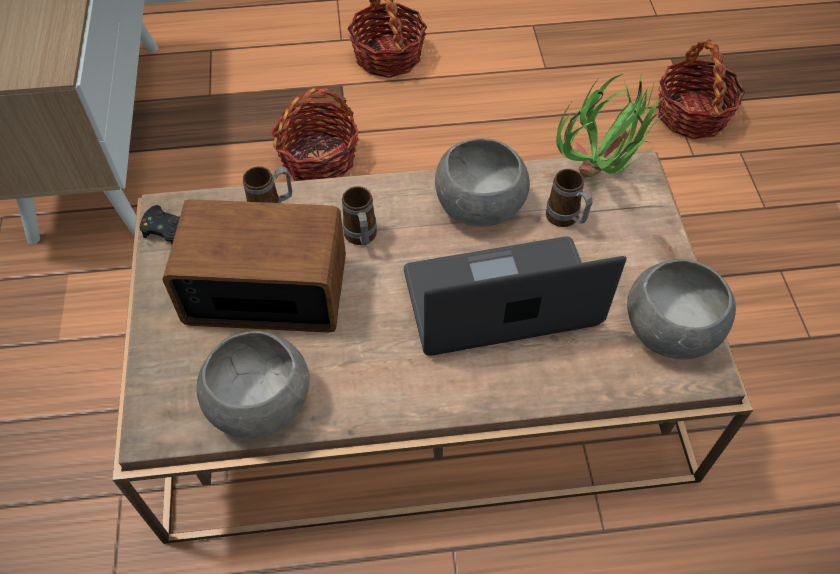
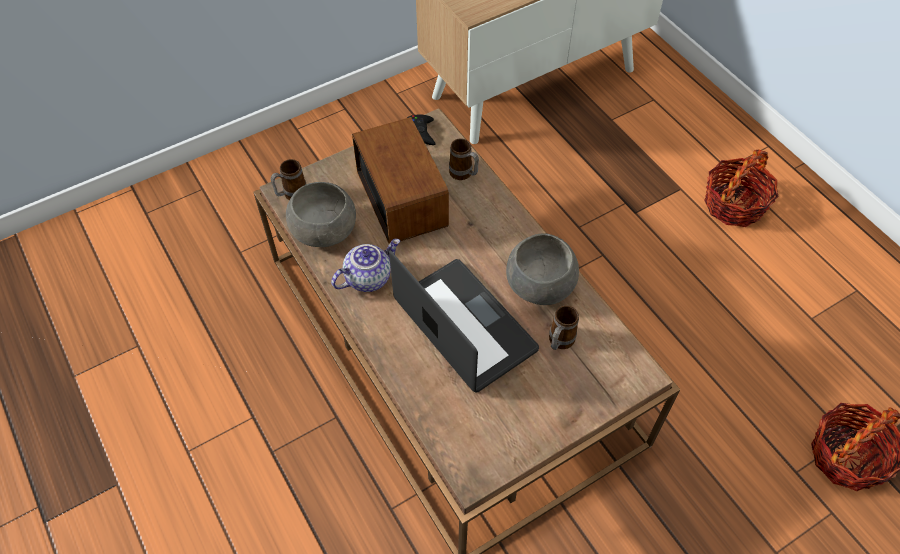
camera: 65 degrees right, 0 degrees up
(319, 159) = (599, 207): basket -> none
(361, 238) = (469, 229): mug -> mug (291, 195)
(371, 376) = (368, 277): none -> teapot
(601, 175) = (619, 352): potted plant -> none
(671, 329) = (497, 441): grey bowl -> none

